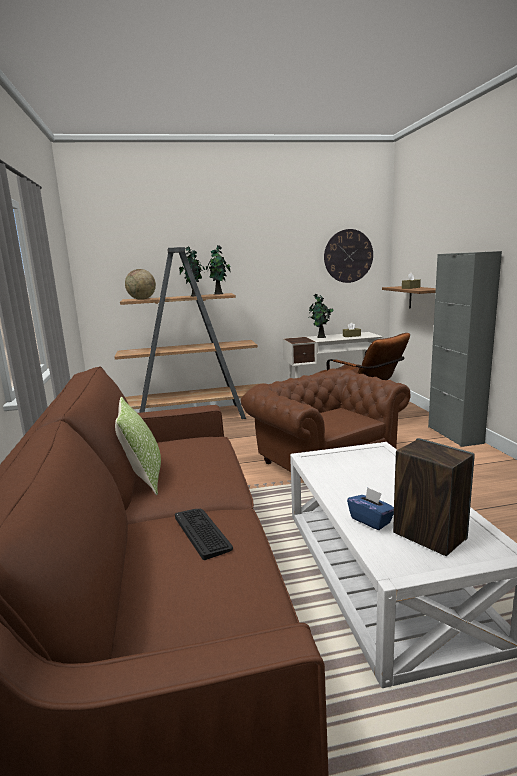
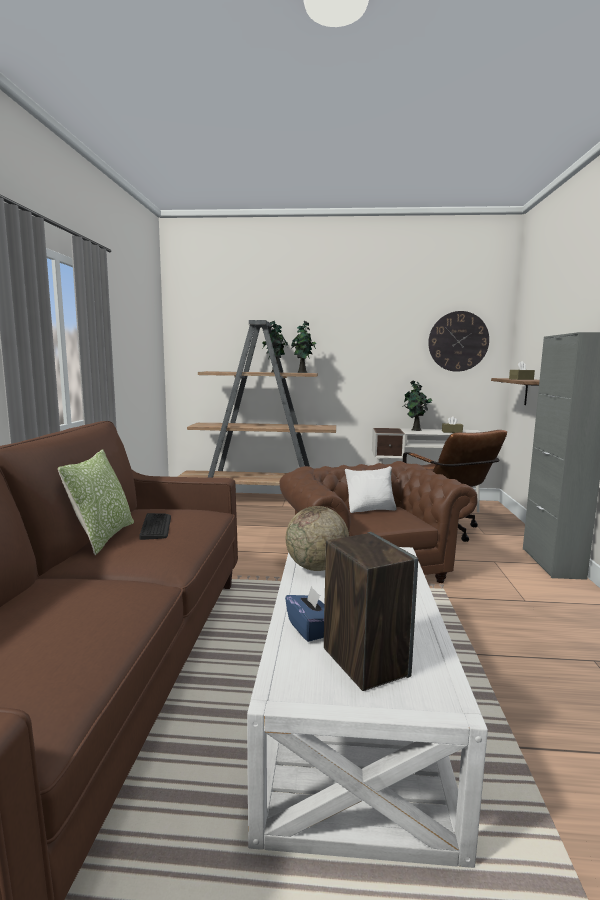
camera: 15 degrees right, 5 degrees down
(142, 299) = (221, 371): globe -> globe (316, 567)
(202, 532) = (91, 598): keyboard -> keyboard (156, 526)
(322, 414) = (370, 509): none -> white pillow

